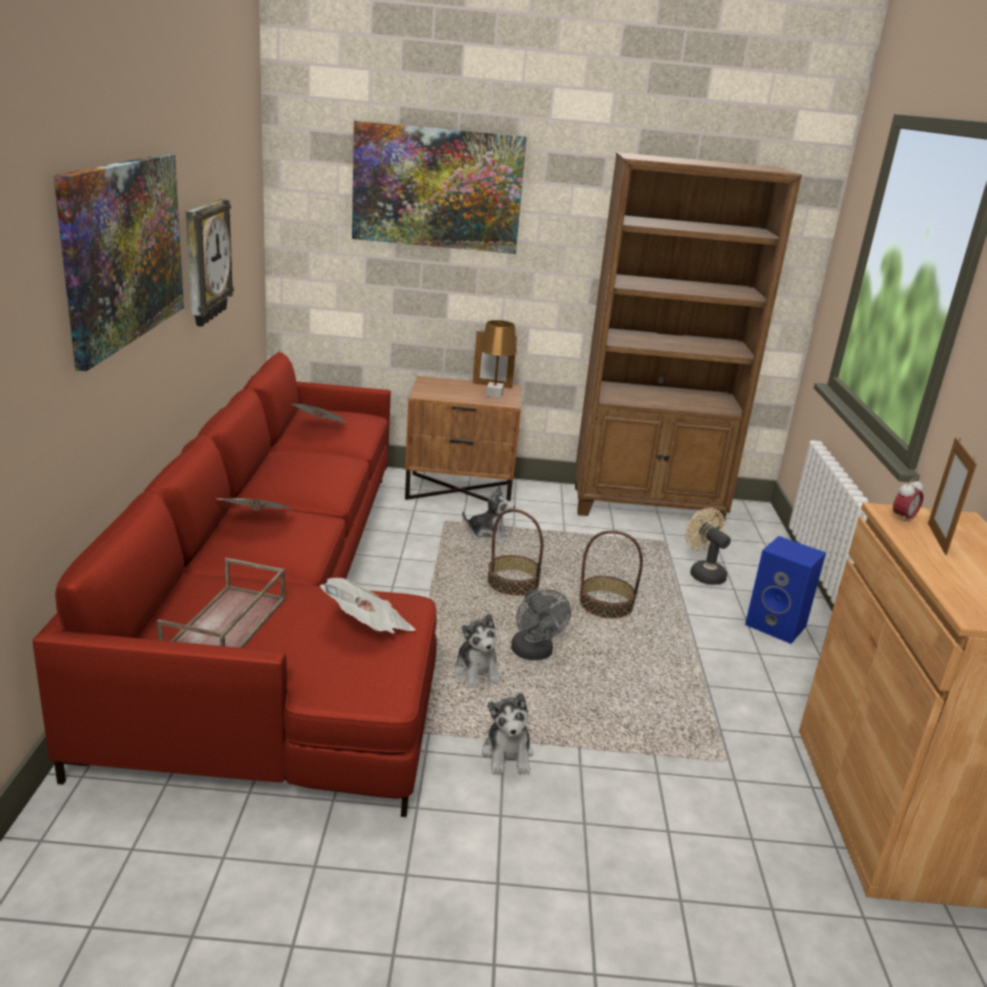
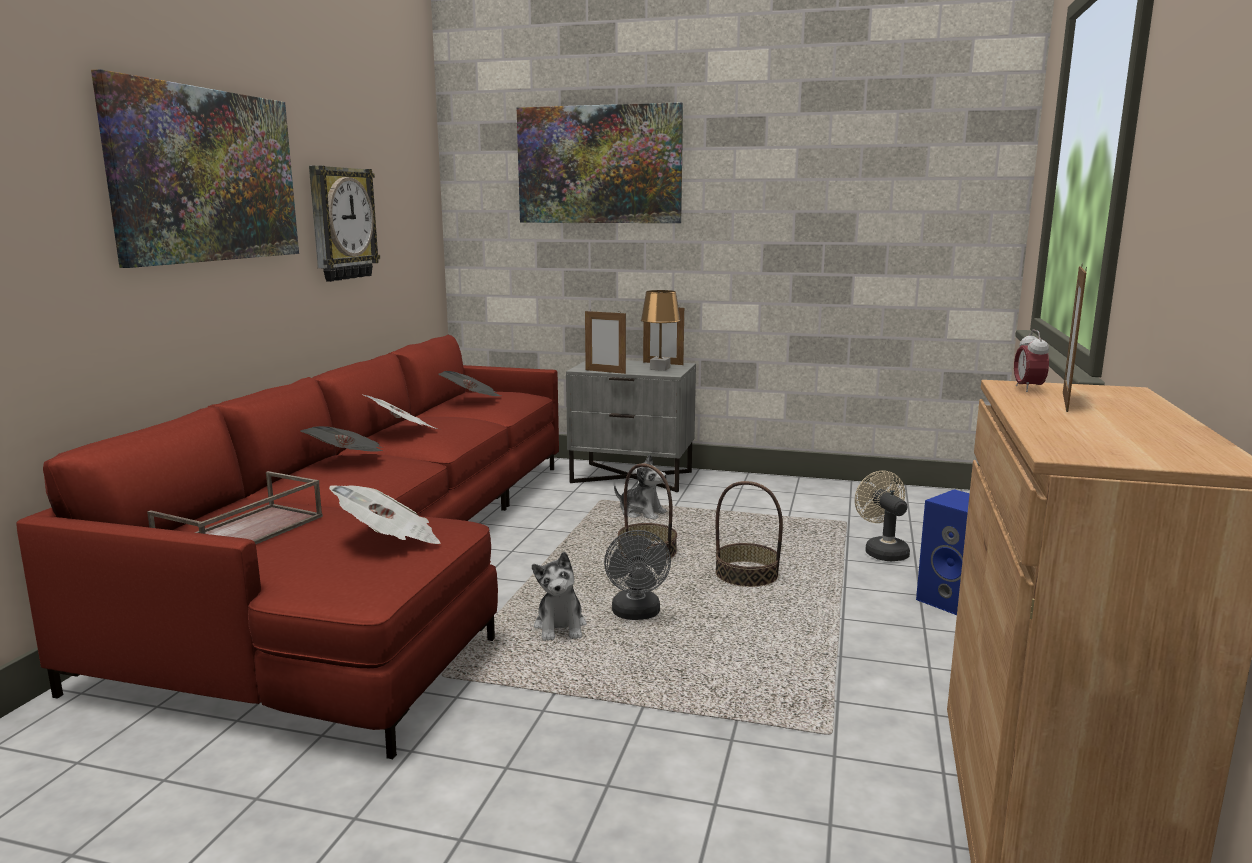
camera: 15 degrees right, 10 degrees down
(285, 478) = (402, 431): none -> newspaper
(447, 399) = (605, 371): none -> picture frame
(460, 490) = (632, 477): brown nightstand -> grey nightstand
(508, 754) = (551, 707): plush toy -> none
(648, 507) = (840, 493): brown bookcase -> none
(903, 519) = (1028, 389): alarm clock -> alarm clock turned 120 degrees clockwise

